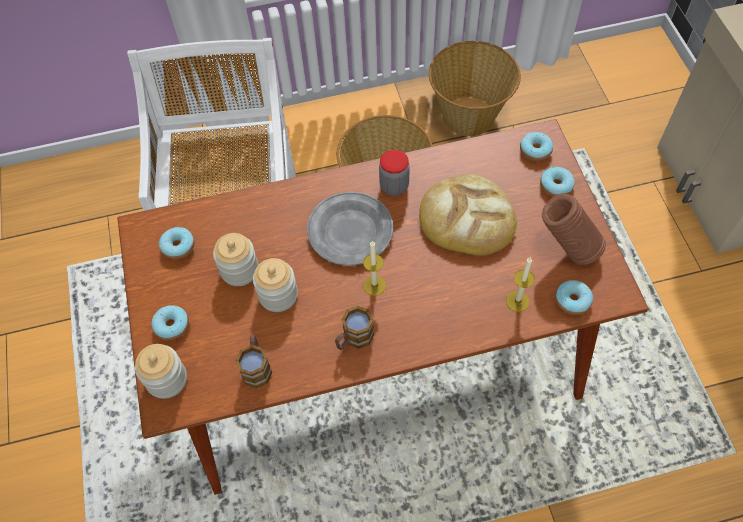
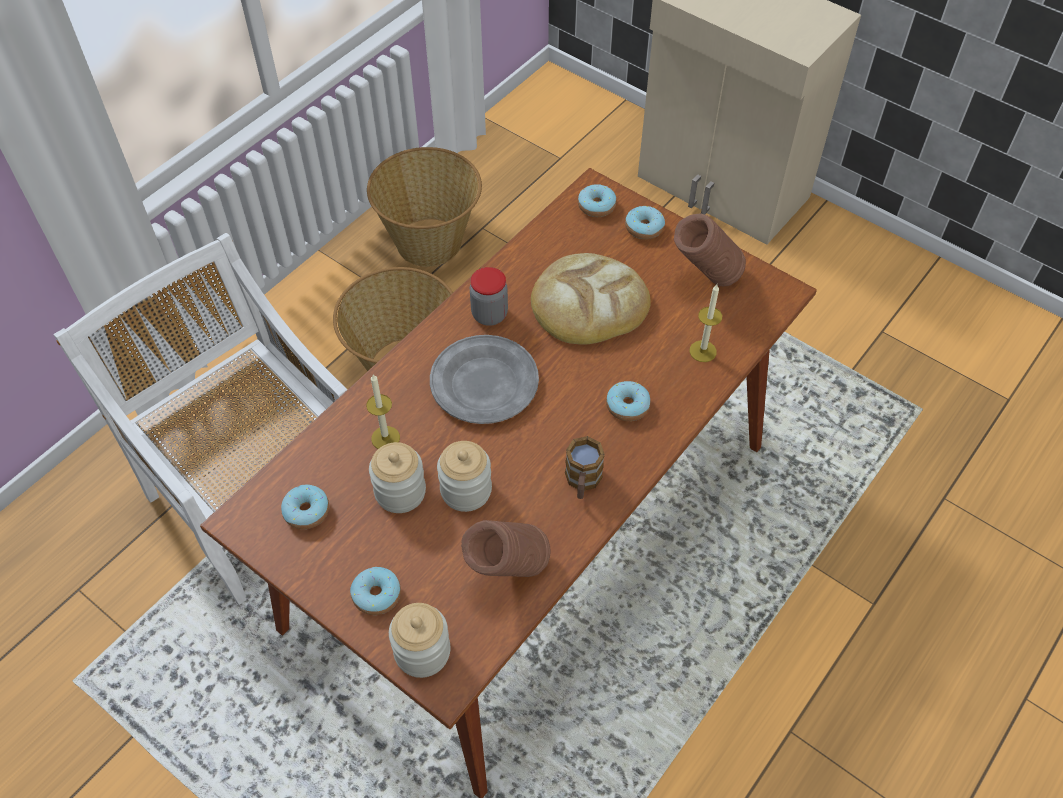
camera: 40 degrees left, 5 degrees down
(256, 366) = (508, 573): mug -> brown vase
(374, 285) = (556, 419): candle -> candle (385, 438)
(572, 300) = (749, 321): donut -> donut (627, 406)

